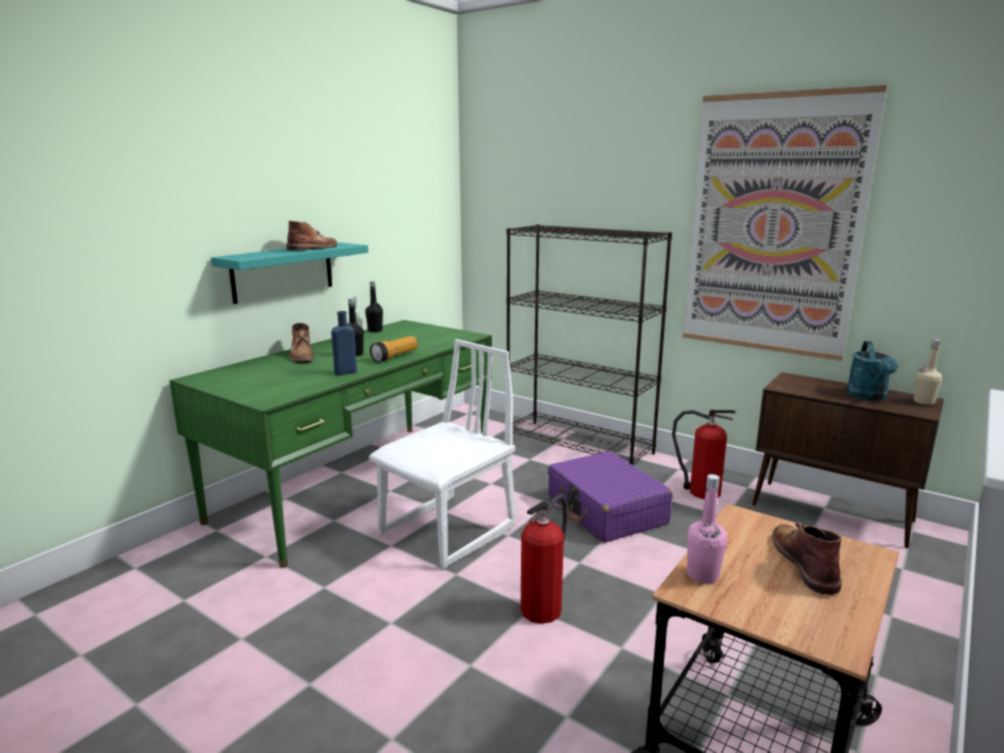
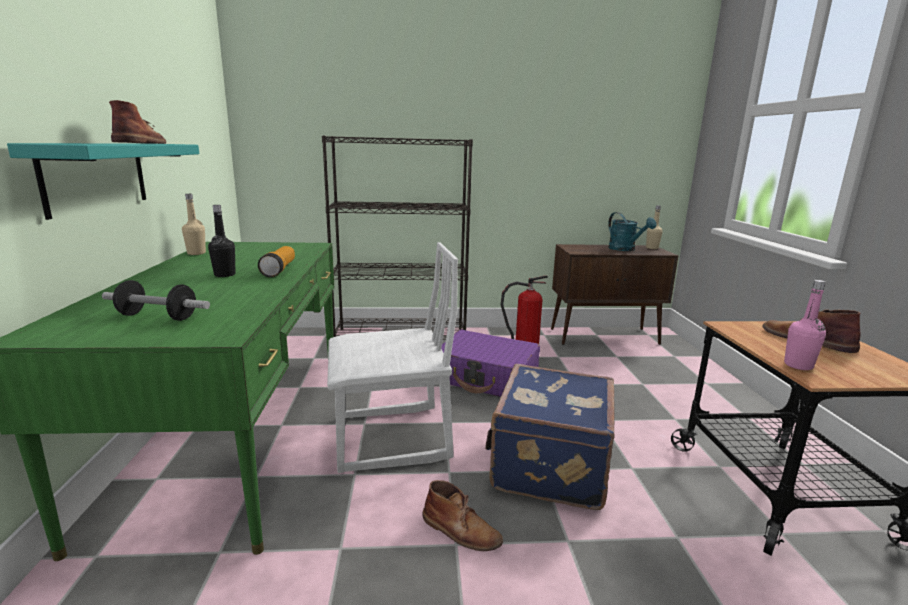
camera: 40 degrees left, 0 degrees up
(263, 380) = (158, 317): none -> dumbbell
(302, 356) = (156, 286): brown boot -> brown boot (461, 531)
(344, 373) = (255, 292): blue bottle -> none
(375, 331) = (196, 253): black bottle -> beige bottle
(448, 531) = (391, 439): white chair -> white chair turned 75 degrees clockwise
(542, 607) = (548, 466): fire extinguisher -> blue suitcase
(773, 226) = (544, 133): picture -> none

